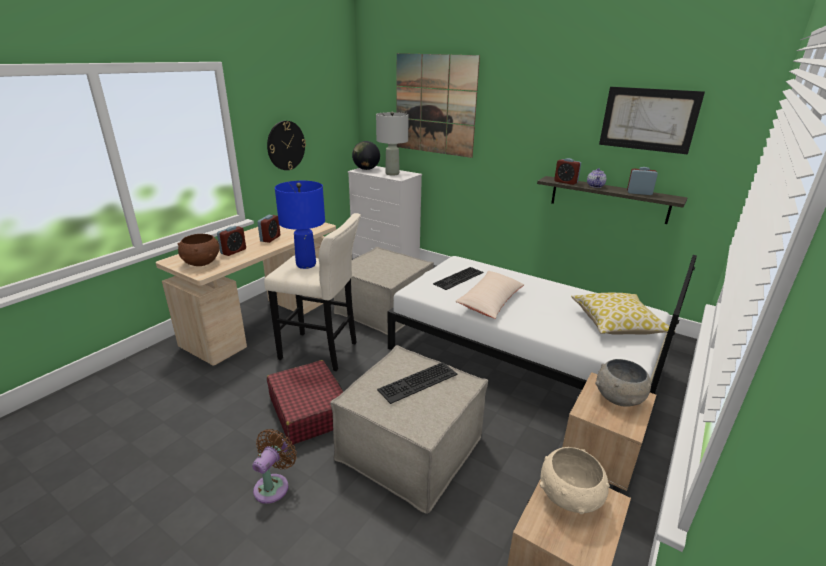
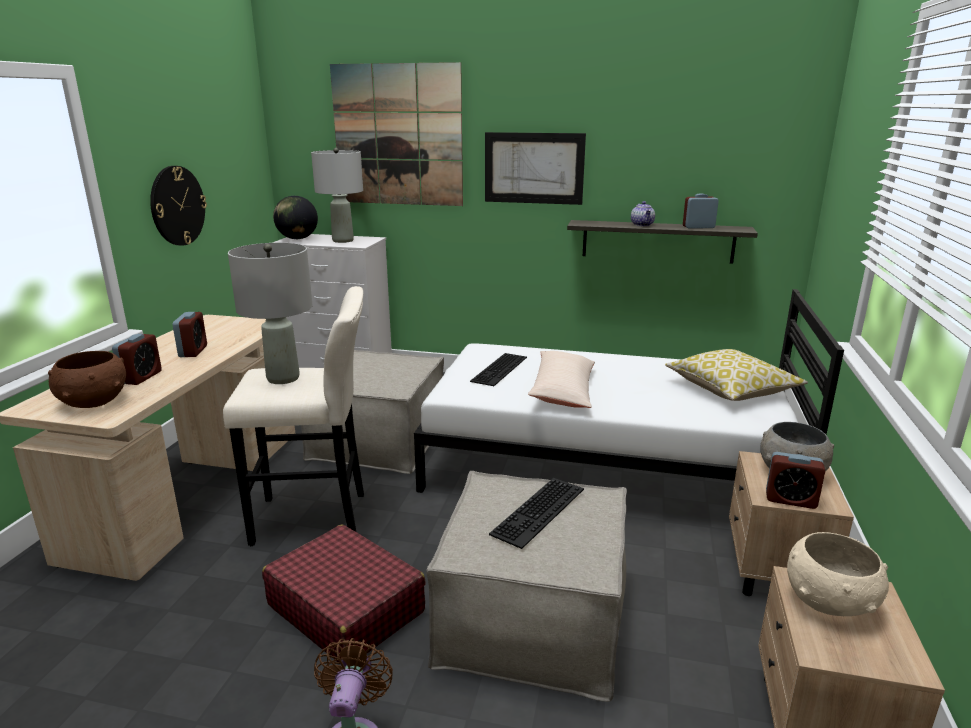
camera: 20 degrees left, 5 degrees down
(306, 265) = (283, 378): blue table lamp -> grey table lamp
(565, 182) = (603, 224): alarm clock -> alarm clock (790, 500)
(648, 119) = (695, 134): picture -> picture (533, 168)

